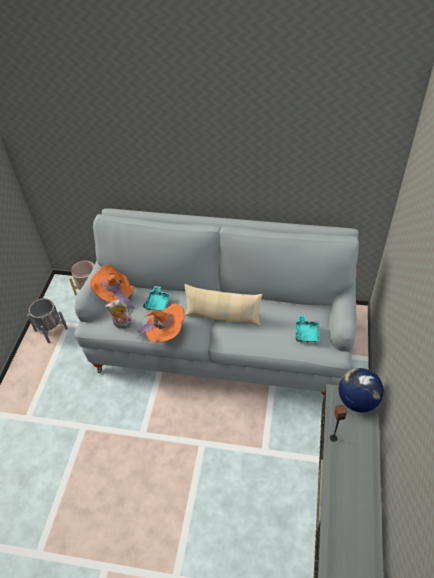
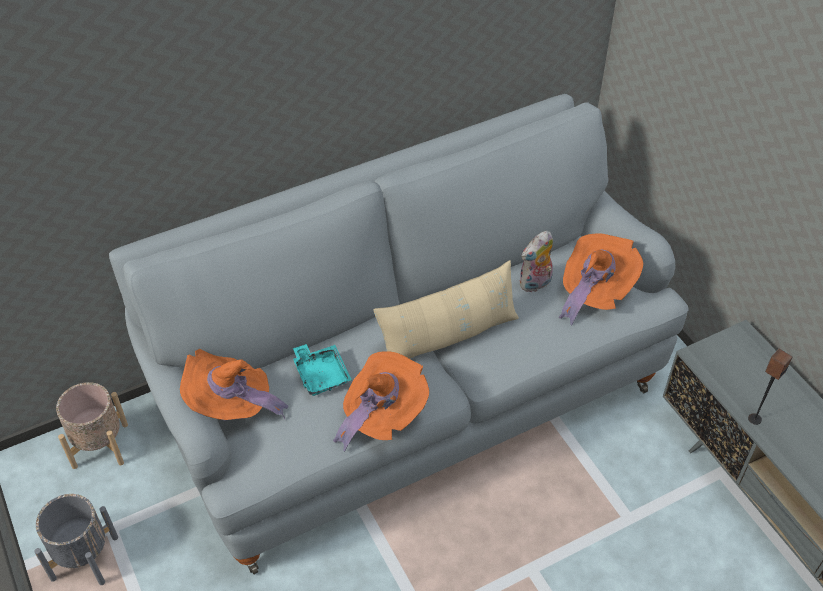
camera: 40 degrees left, 0 degrees up
(122, 325) = (295, 446): plush toy -> plush toy (535, 284)
(306, 333) = (594, 291): turquoise tray -> orange hat
(357, 400) = (735, 349): globe -> none

